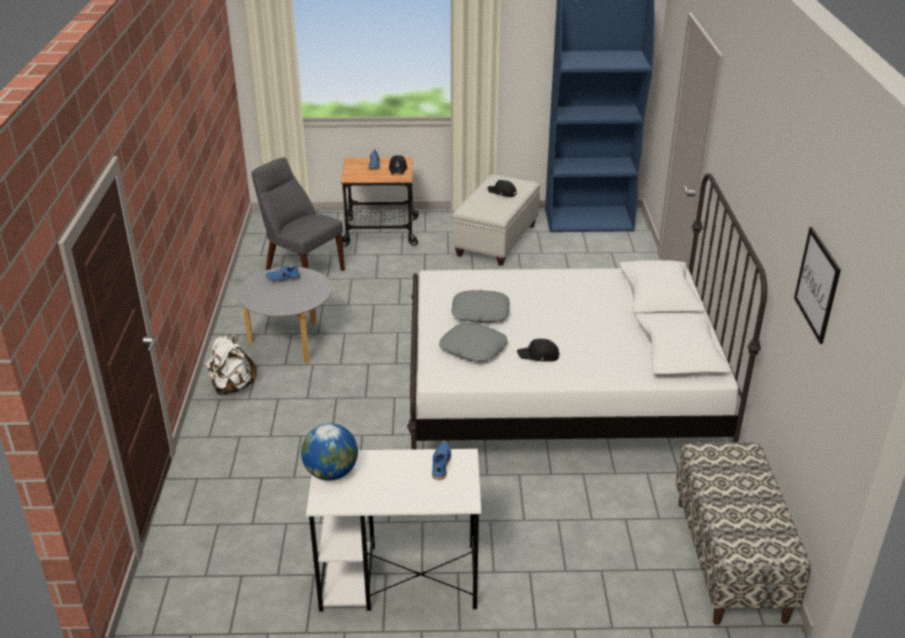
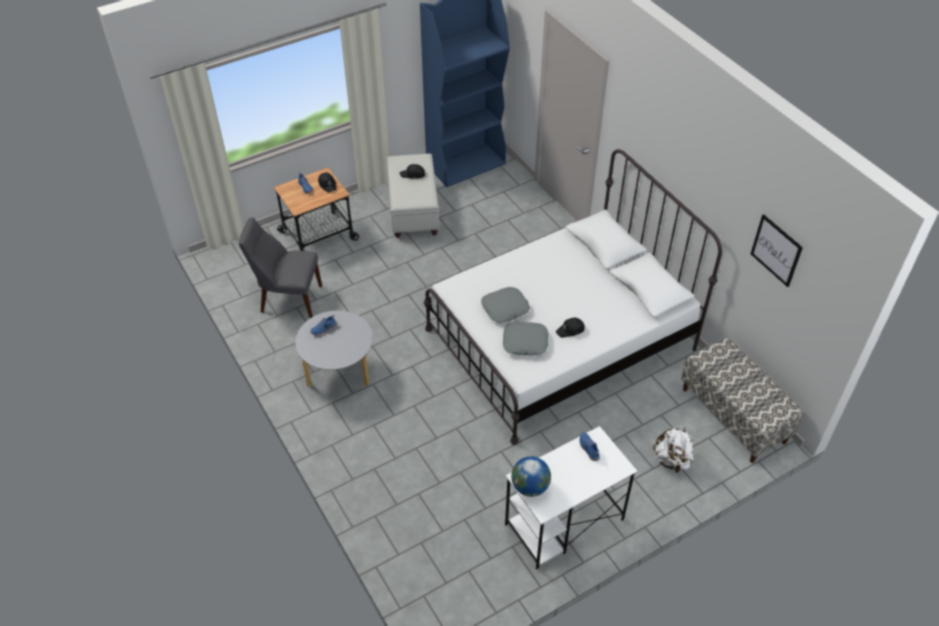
camera: 30 degrees left, 15 degrees up
(231, 387) = (331, 431): white backpack -> white backpack (672, 460)

